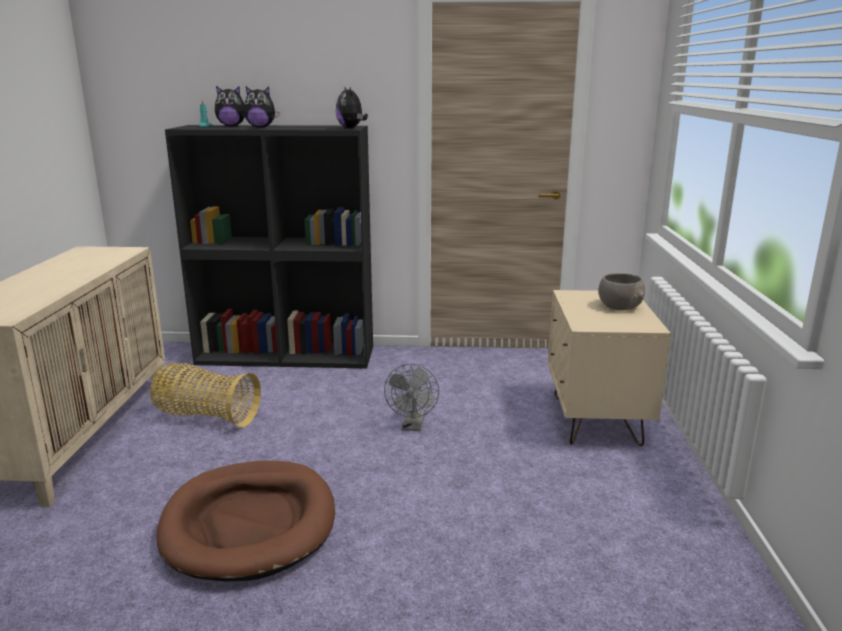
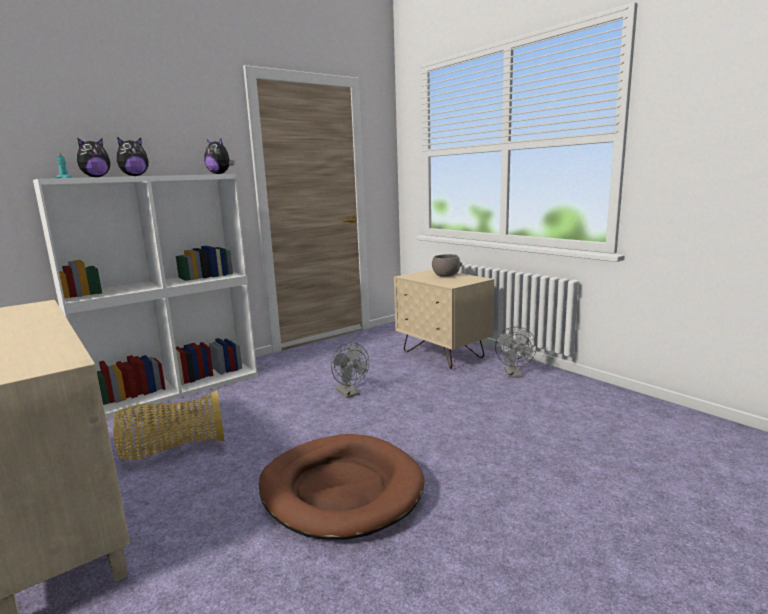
camera: 40 degrees left, 5 degrees down
(287, 355) = (174, 388): black bookcase -> white bookcase
(641, 490) = (514, 375): none -> grey fan

